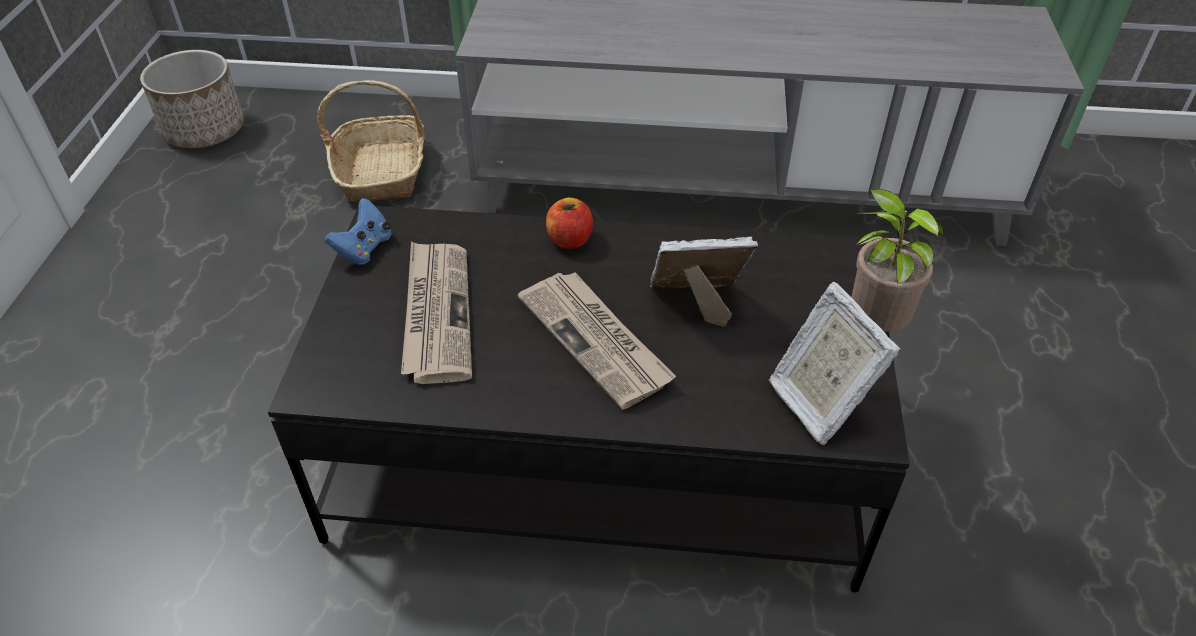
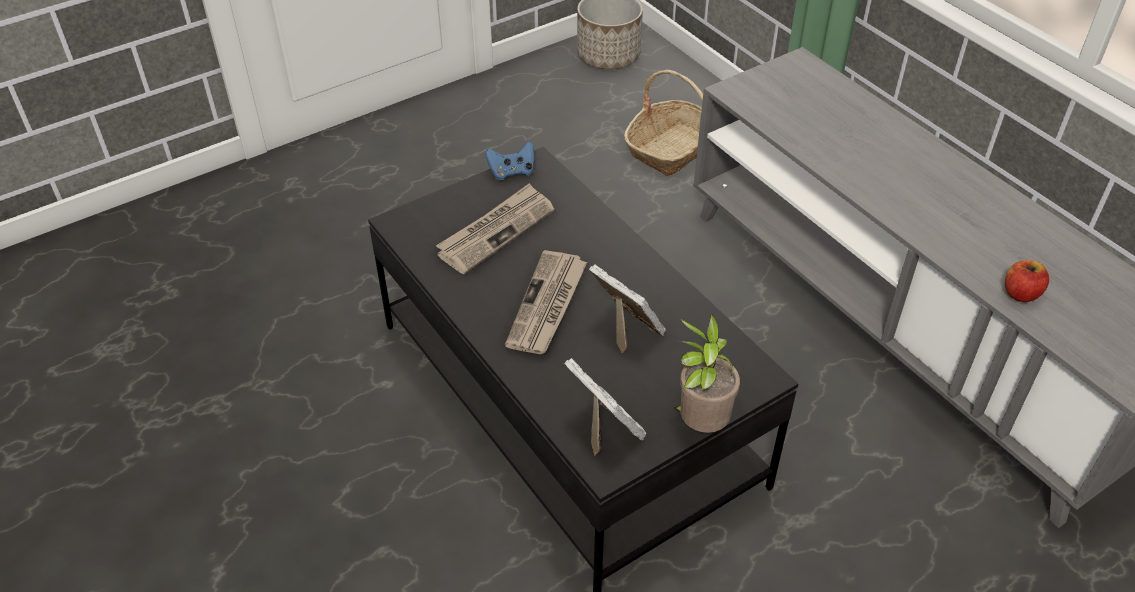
camera: 50 degrees right, 0 degrees up
(569, 240) = (617, 244): apple -> apple (1020, 293)
(818, 401) = (606, 429): picture frame -> picture frame turned 120 degrees clockwise

